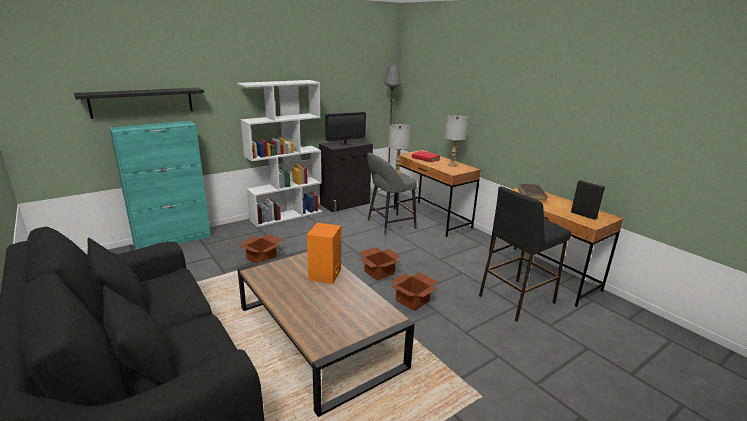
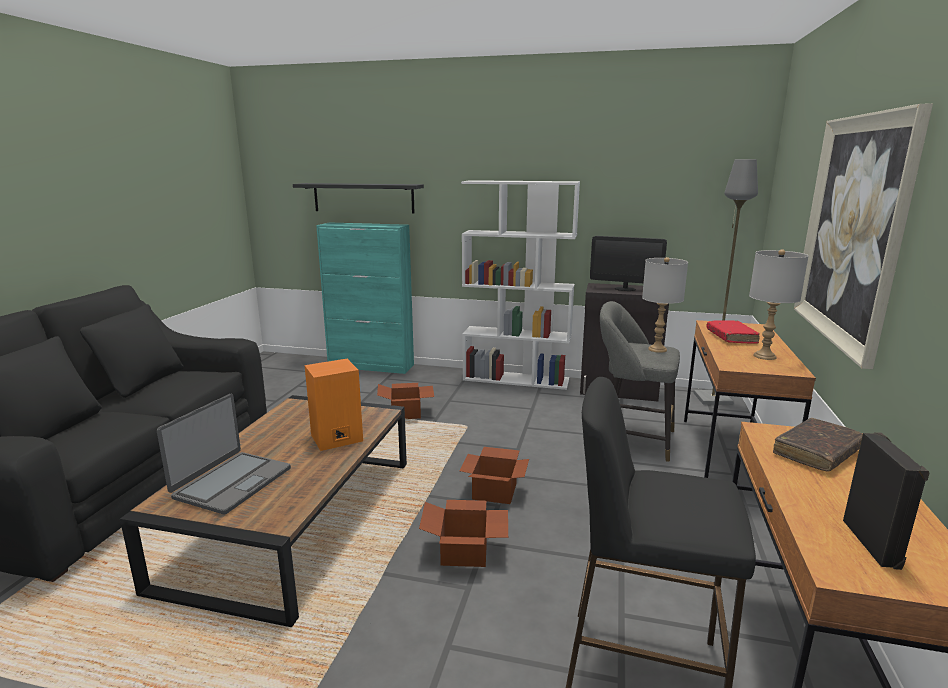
camera: 50 degrees right, 5 degrees down
(329, 320) = (232, 483): none -> laptop
(490, 105) = (852, 230): none -> picture

